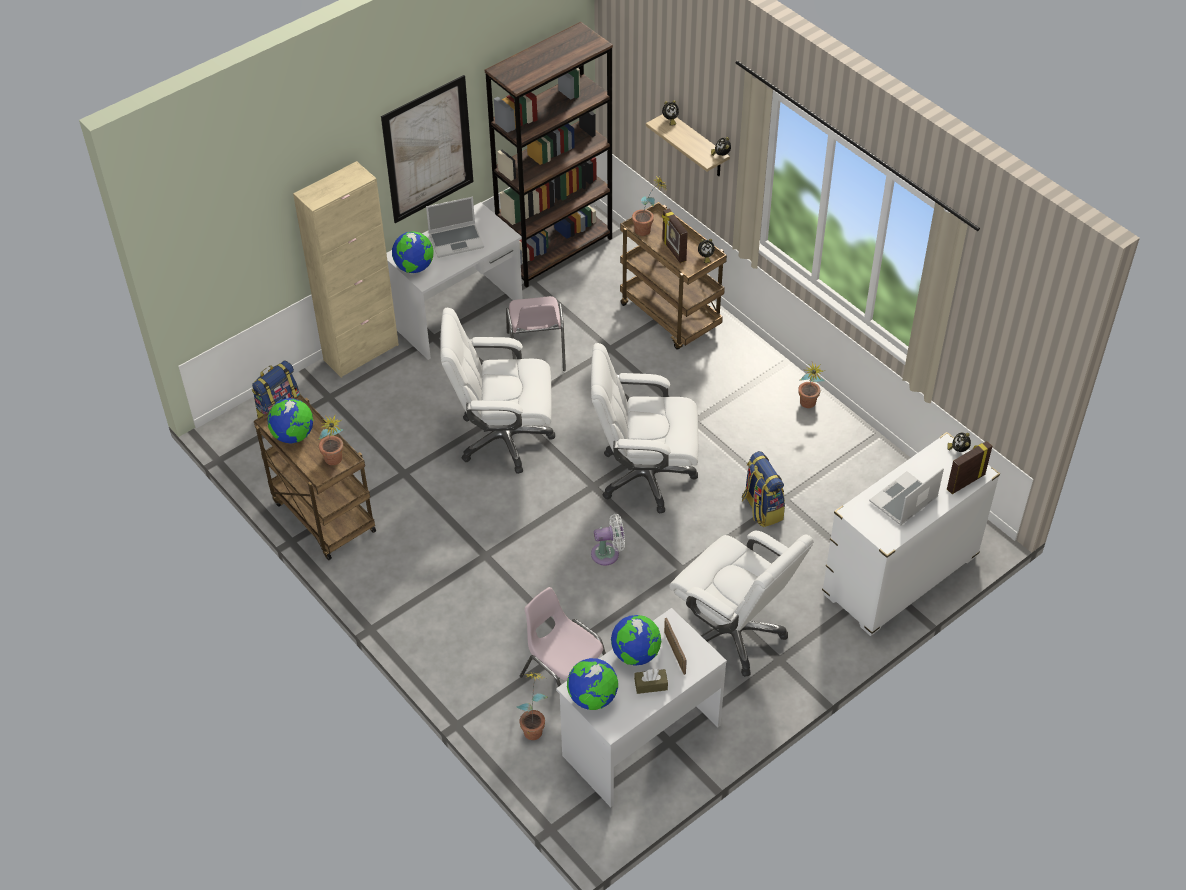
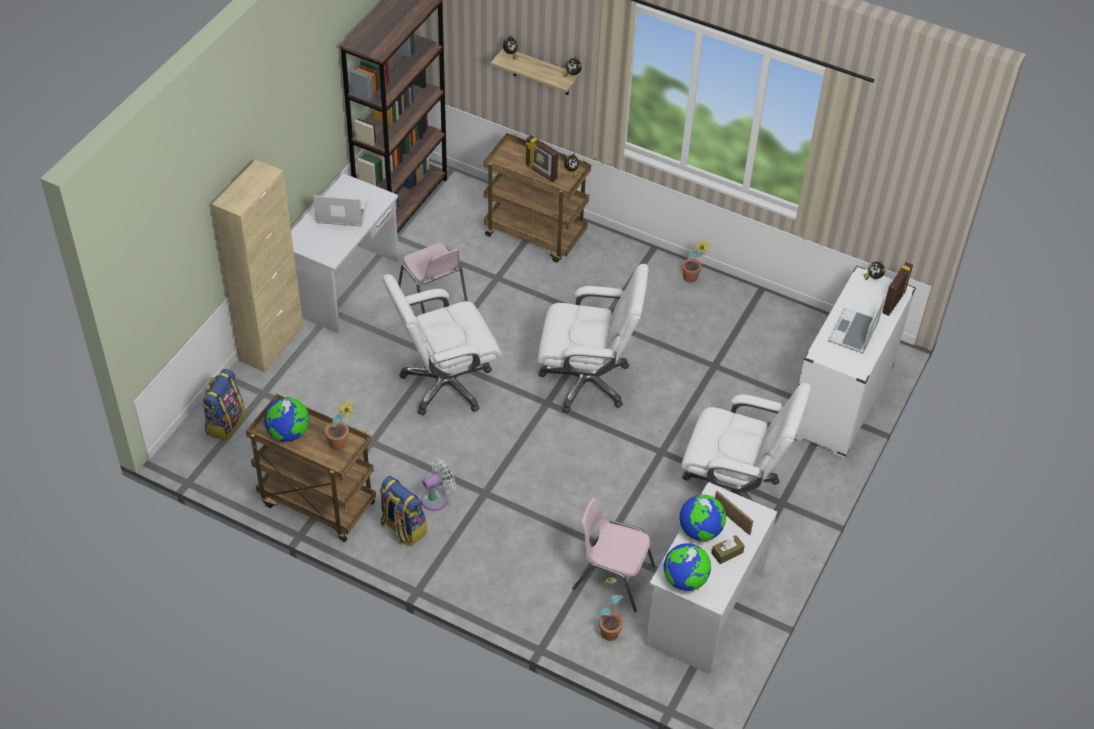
camera: 25 degrees left, 0 degrees up
(414, 267) = (315, 248): globe -> none
(428, 150) = (303, 134): picture -> none
(456, 241) = (341, 214): laptop -> laptop turned 135 degrees counterclockwise
(608, 553) = (591, 457): white fan -> white fan (437, 498)
(644, 476) = (587, 381): white office chair -> white office chair turned 150 degrees counterclockwise
(647, 230) = (508, 160): potted plant -> none
(761, 508) = (700, 379): backpack -> backpack (402, 528)

